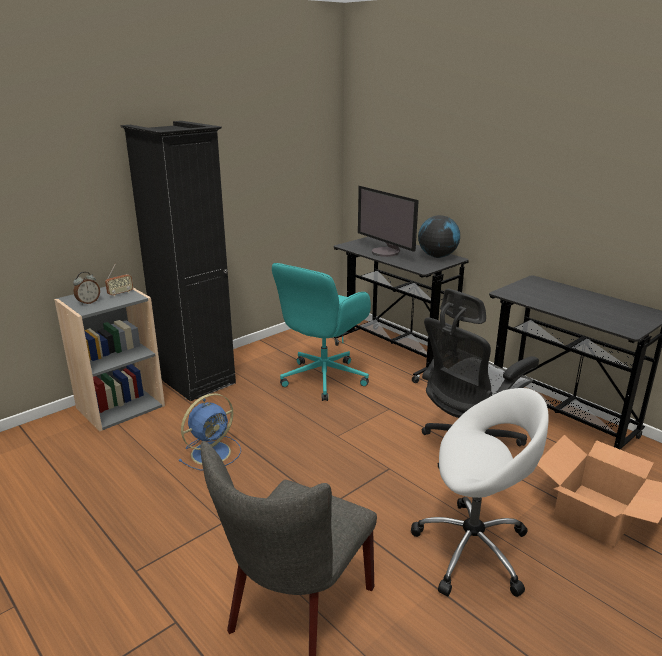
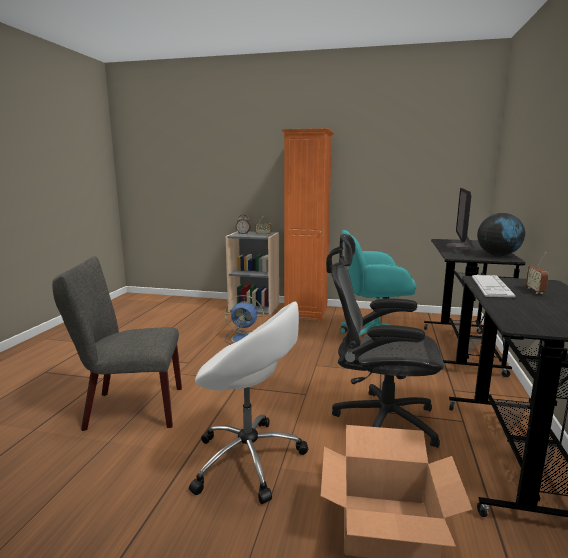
camera: 55 degrees right, 10 degrees down
(197, 380) = (306, 312): black cabinet -> orange cabinet
(474, 549) = (250, 460): white office chair -> white office chair turned 45 degrees counterclockwise
(531, 299) = (491, 286): none -> keyboard
(553, 293) = (535, 291): none -> radio

